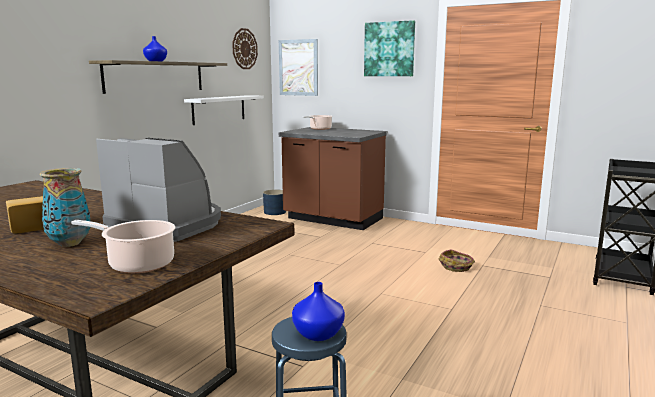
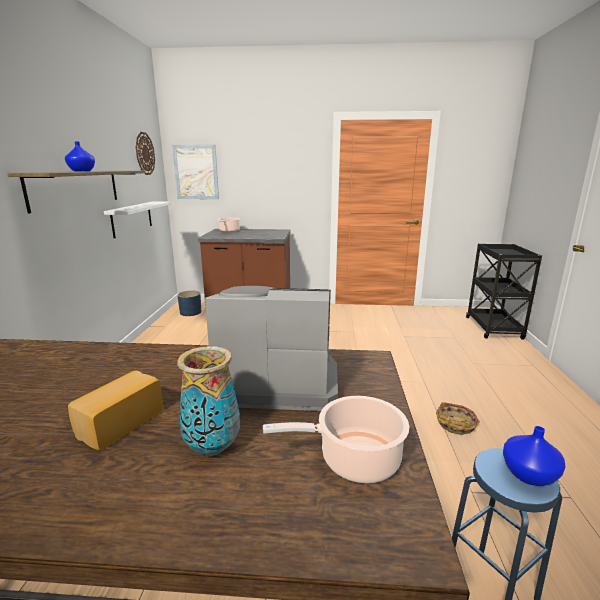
camera: 25 degrees left, 5 degrees up
(389, 49) = (289, 156): picture -> none
(457, 267) = (389, 341): basket -> basket (456, 424)

